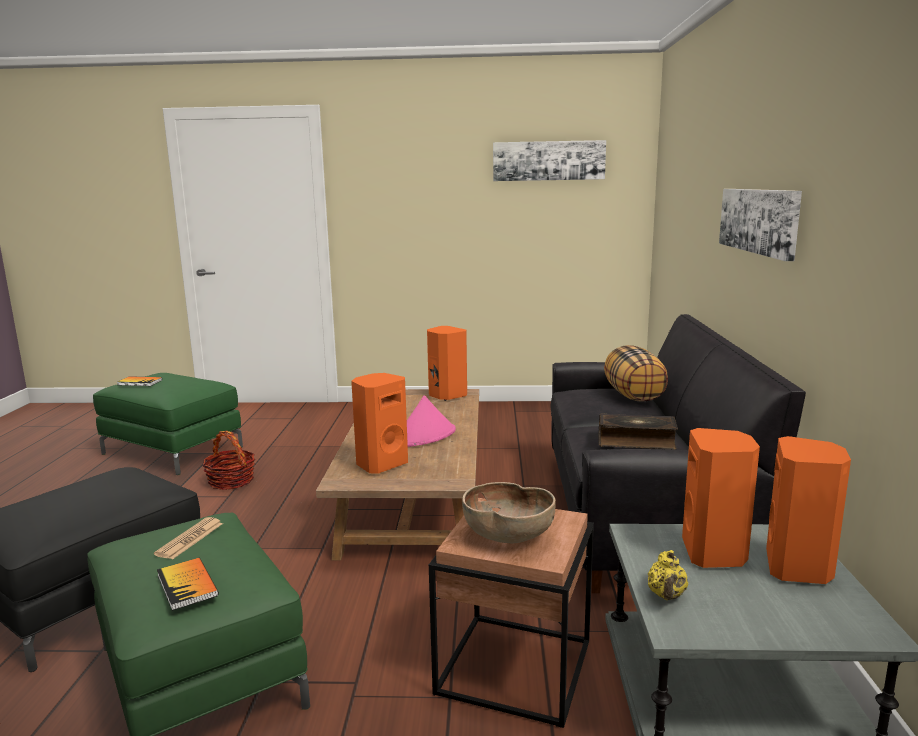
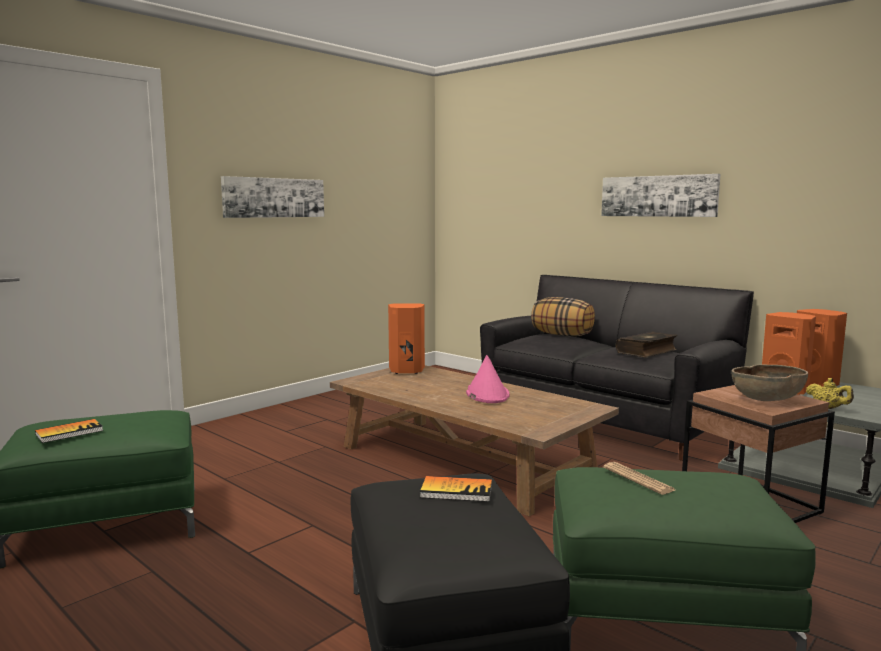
camera: 50 degrees left, 5 degrees down
(187, 585) = (734, 493): book -> book (456, 491)
(231, 481) = (276, 515): basket -> none
(381, 464) = (523, 415): orange speaker -> none
(548, 161) = (369, 156): picture -> picture (274, 197)

